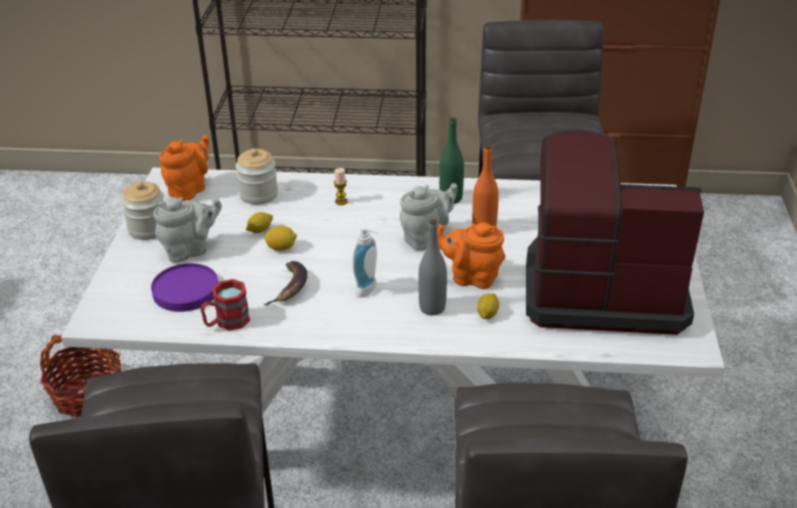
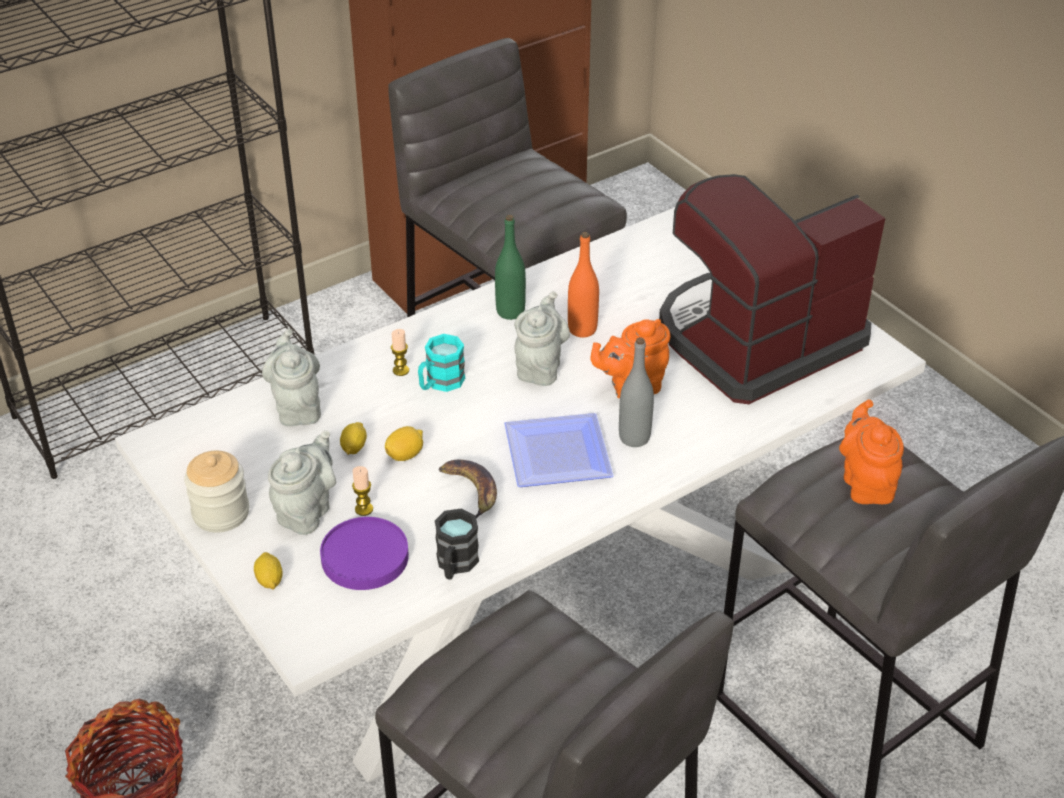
camera: 40 degrees left, 5 degrees up
(189, 190) = (205, 442): orange teapot -> orange teapot (866, 483)
(220, 265) = (364, 509): none -> candle
(226, 322) = (455, 565): red mug -> black mug
(258, 195) = (297, 407): jar -> grey teapot
(354, 219) = (440, 383): none -> turquoise mug
(369, 290) = (553, 452): soap dispenser -> plate
(487, 314) = (690, 416): lemon -> lemon (269, 580)

